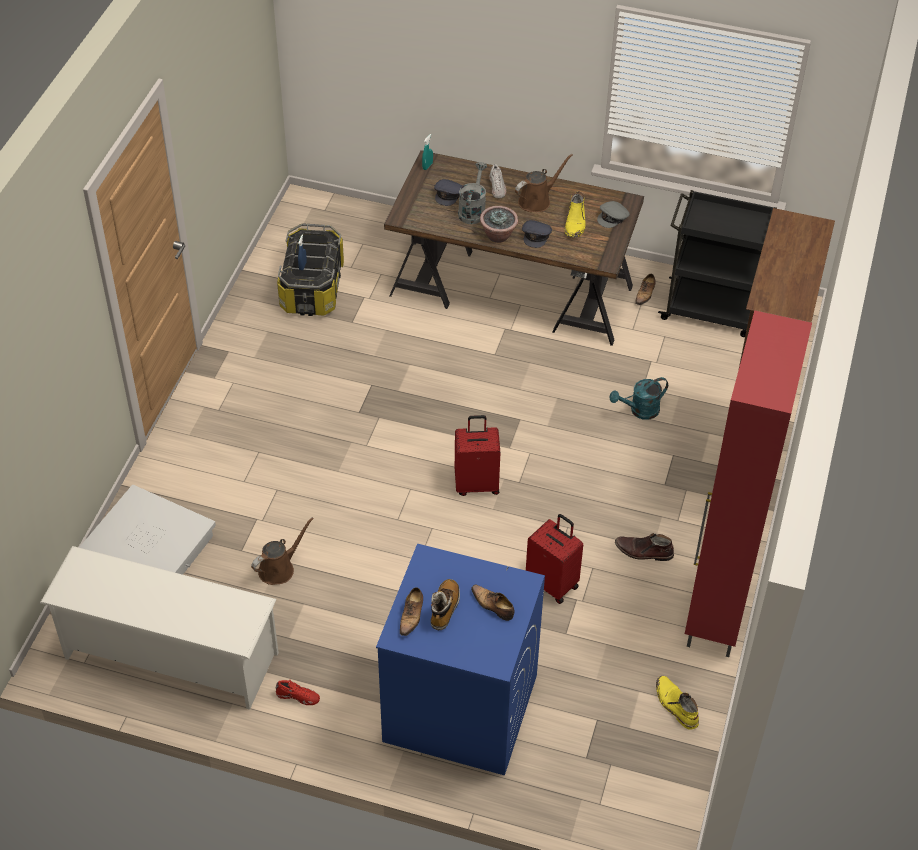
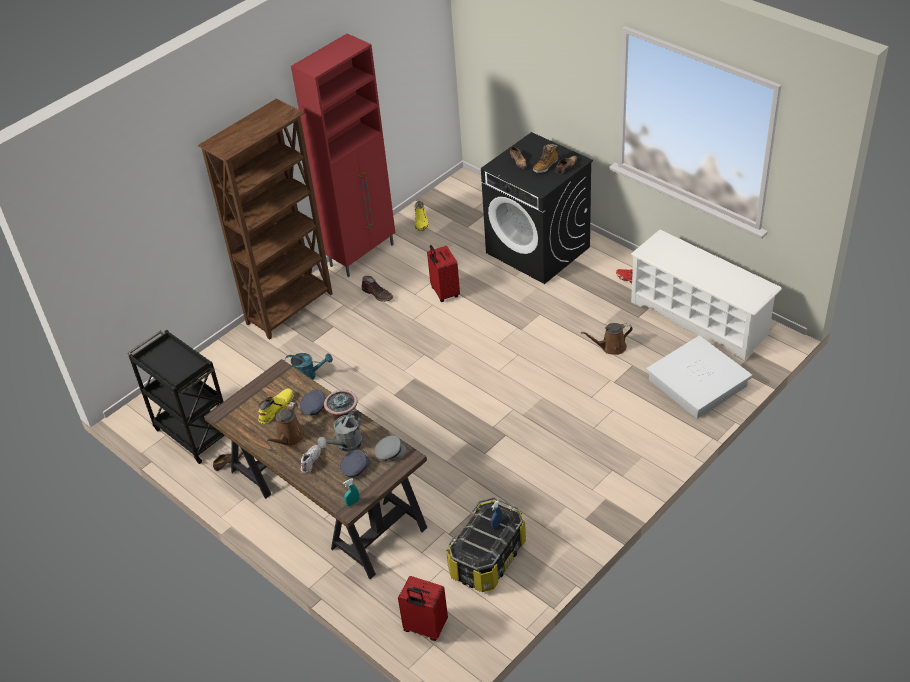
camera: 150 degrees left, 5 degrees down
(459, 708) = (538, 250): blue washing machine -> black washing machine
(477, 484) = (452, 361): red suitcase -> red suitcase (425, 628)
(537, 200) = (288, 438): brown watering can -> brown watering can turned 60 degrees counterclockwise
(613, 217) = (244, 404): grey cap -> grey cap (389, 452)

